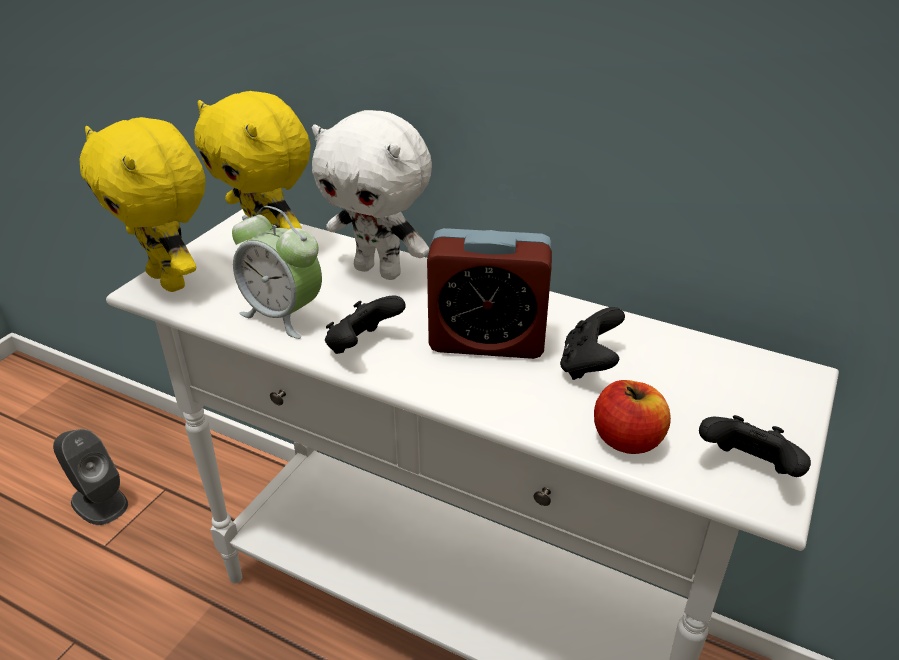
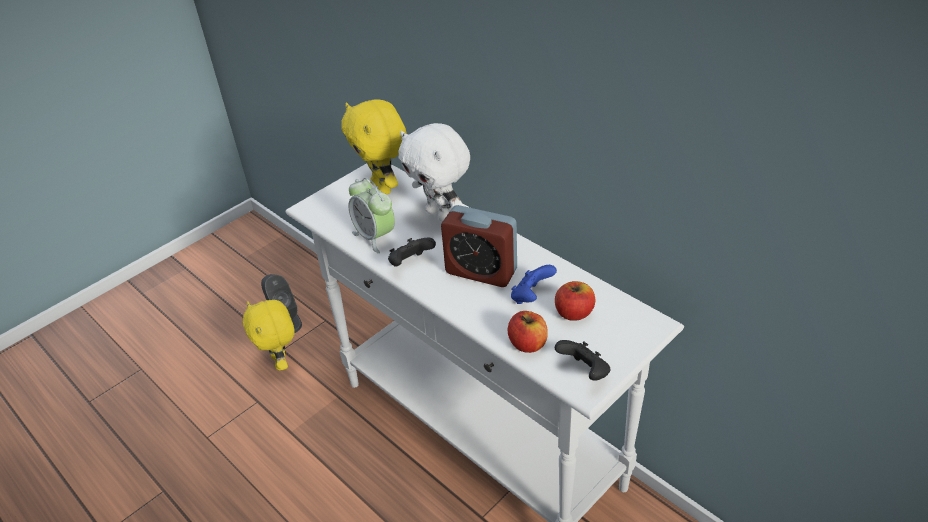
camera: 20 degrees right, 5 degrees up
(171, 280) = (321, 204): yellow plush toy -> yellow plush toy (281, 362)
(589, 366) = (531, 297): black game controller -> blue game controller
(669, 378) = (574, 313): none -> apple

